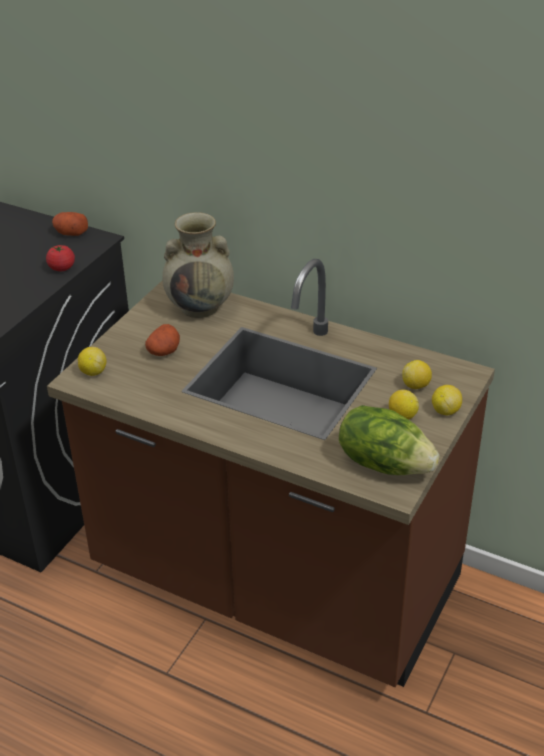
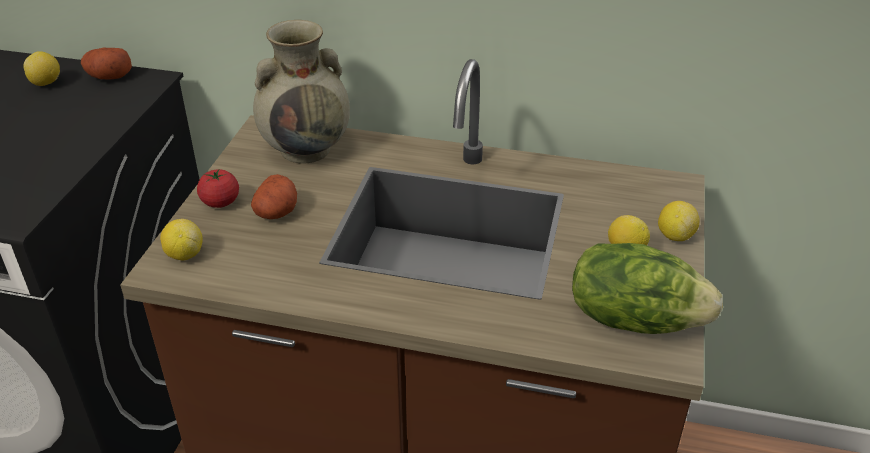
camera: 15 degrees left, 0 degrees up
(62, 268) = (107, 120): tomato -> tomato (220, 202)
(416, 386) = (623, 209): lemon -> lemon (46, 83)

